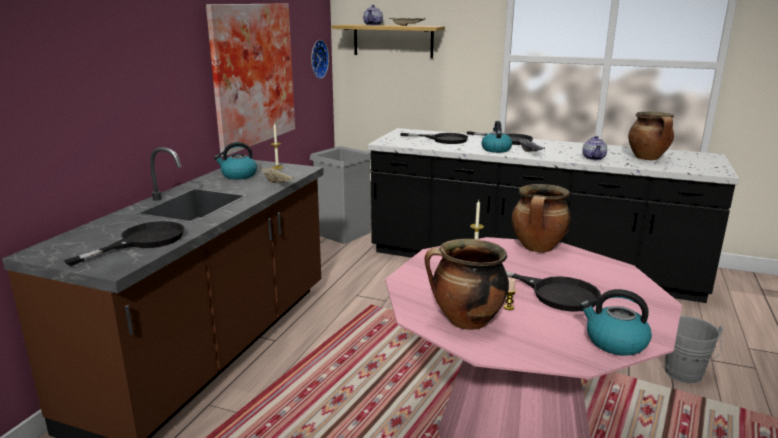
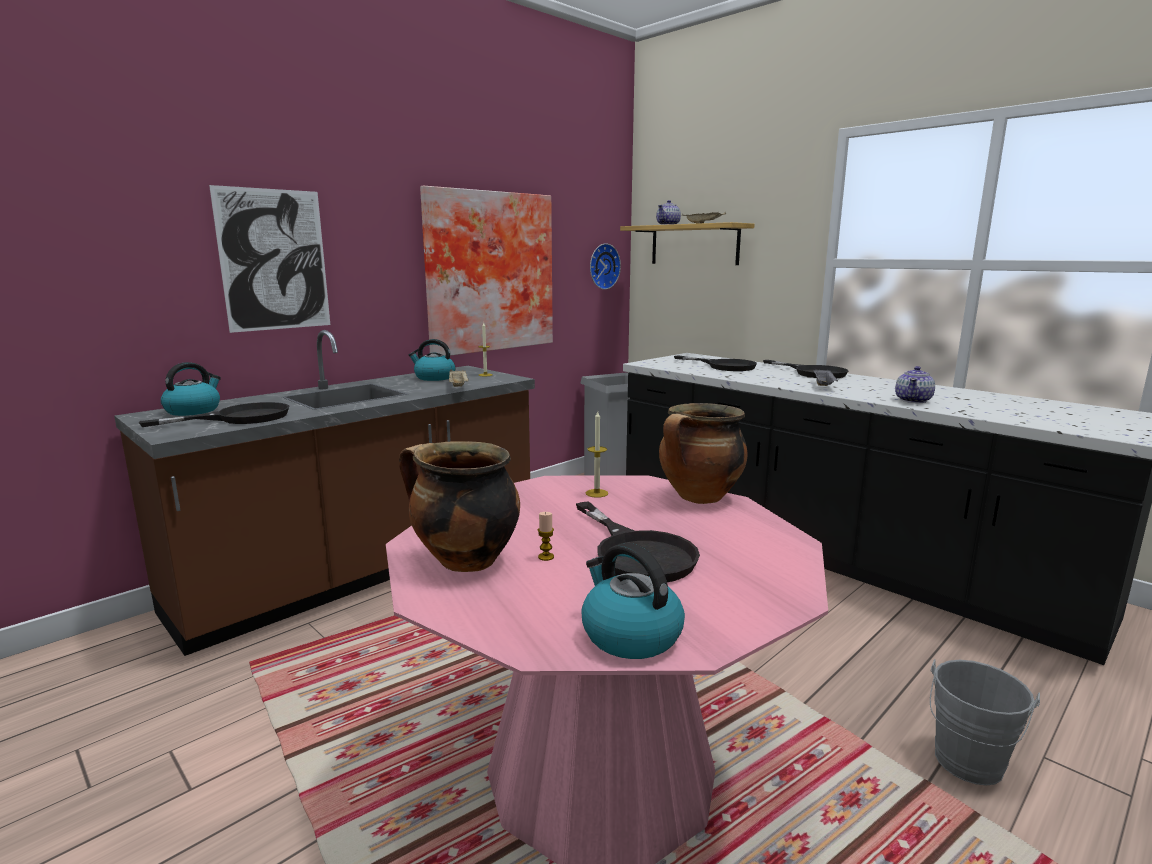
camera: 25 degrees right, 5 degrees down
(108, 86) = (274, 260): none -> picture
(496, 149) = (778, 380): kettle -> kettle (193, 410)
(648, 158) = (1010, 408): cooking pot -> none

